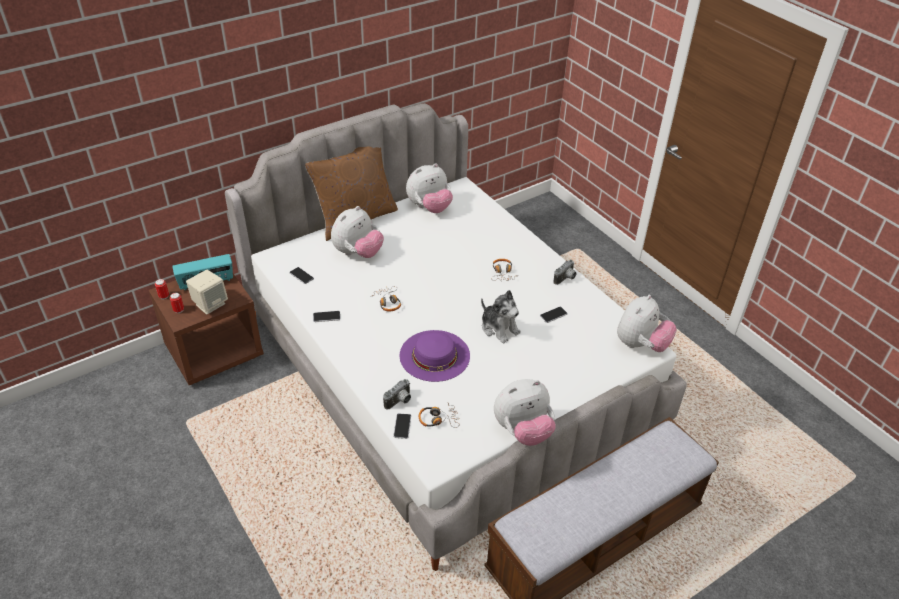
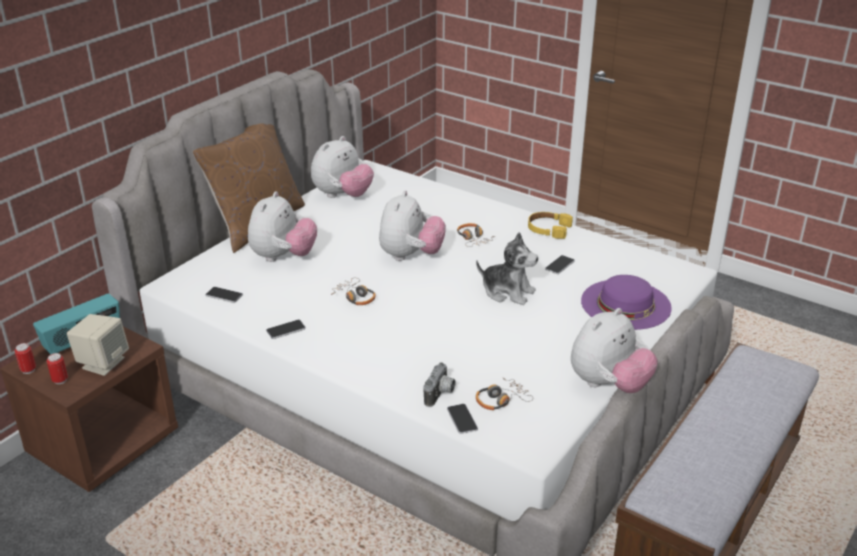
camera: 20 degrees left, 10 degrees down
(434, 355) = (450, 336): purple hat -> purple hat (626, 304)
(565, 279) = (548, 229): camera -> yellow headphones
(641, 344) = (674, 270): plush toy -> plush toy (410, 255)

